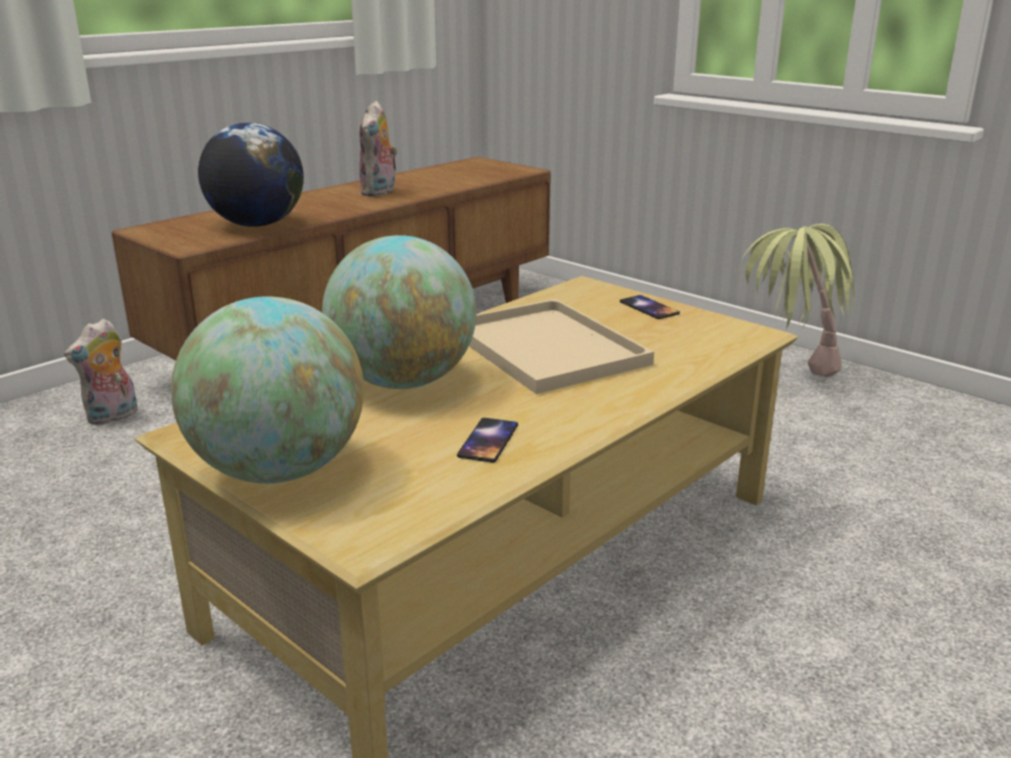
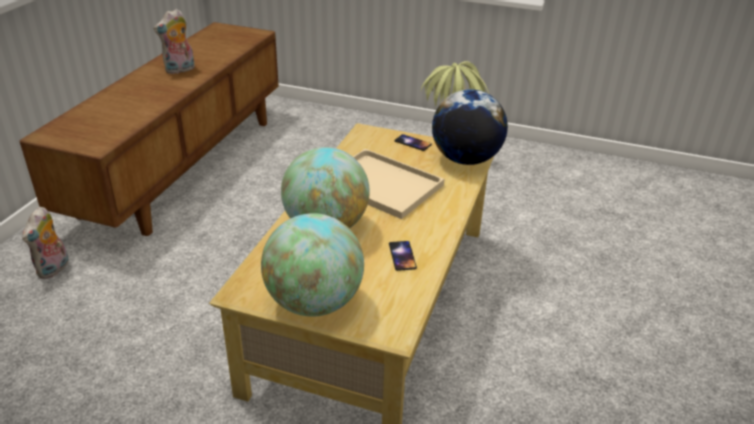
camera: 25 degrees left, 10 degrees up
(256, 225) = (124, 117): globe -> globe (465, 159)
(380, 192) = (180, 70): plush toy -> plush toy turned 60 degrees clockwise

